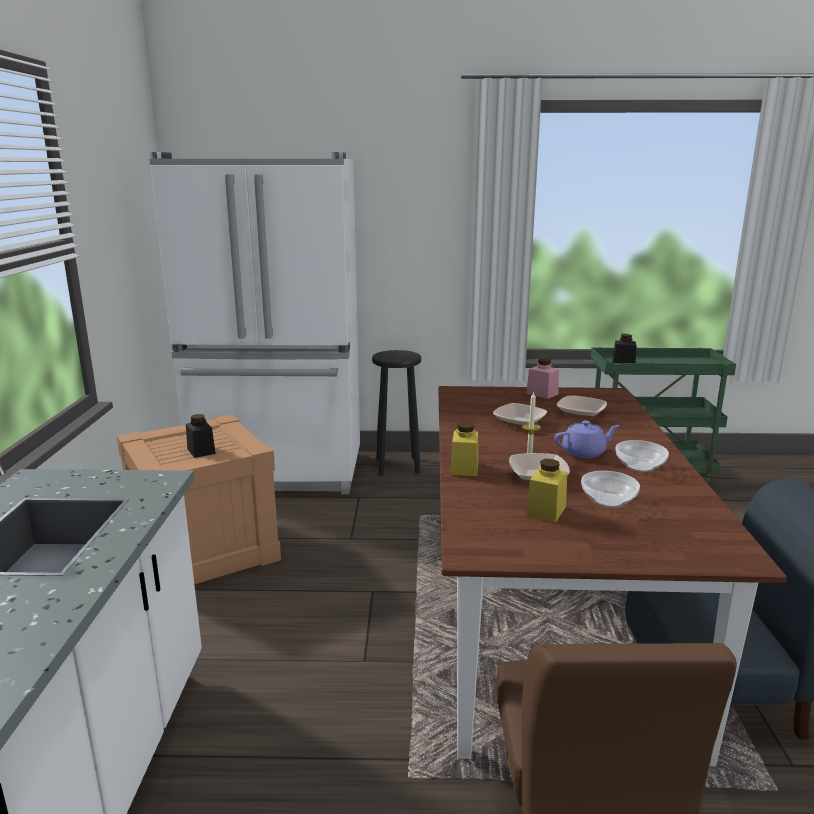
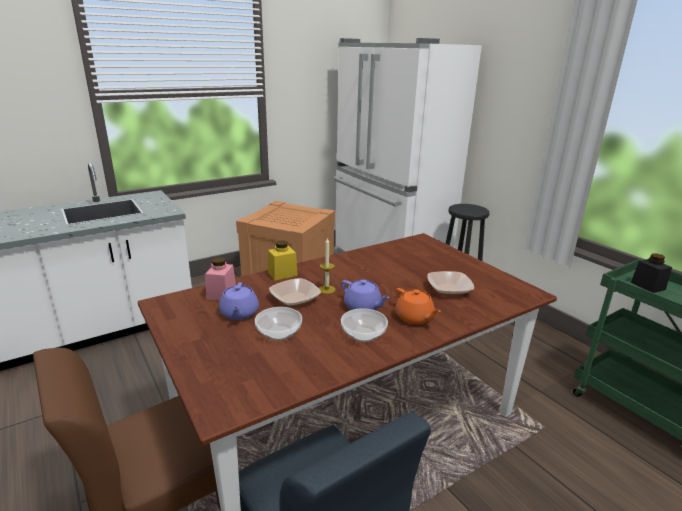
camera: 55 degrees right, 5 degrees up
(201, 451) = (284, 220): black jar -> none
(519, 422) = (391, 272): bowl -> none
(542, 394) = (470, 266): pink jar -> pink jar (221, 293)
(546, 511) = (239, 313): yellow jar -> purple teapot
(624, 440) = (415, 318): none -> orange teapot

